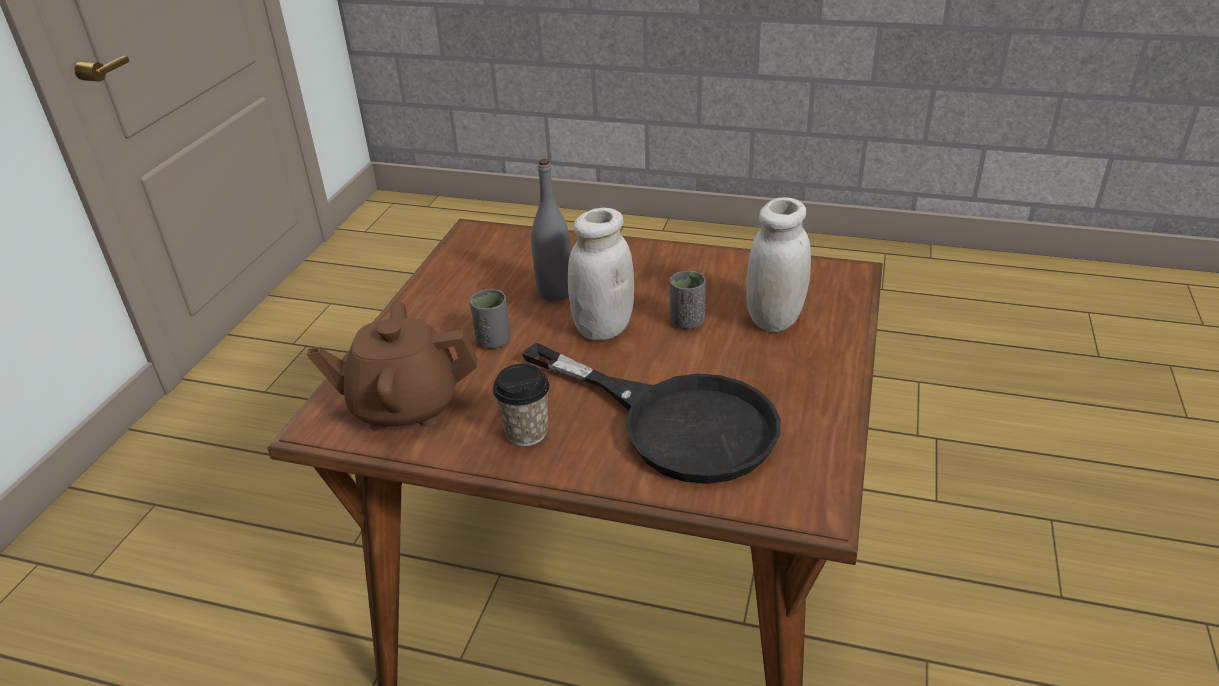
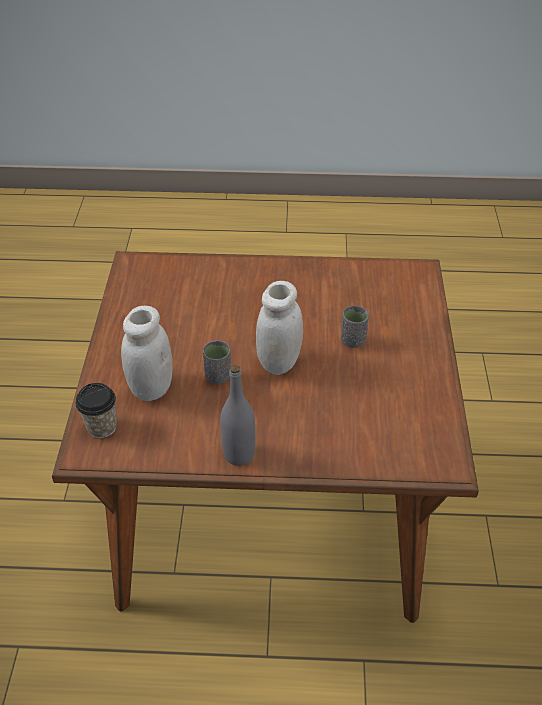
camera: 165 degrees right, 10 degrees up
(405, 406) = (379, 287): brown teapot -> none
(526, 432) = (297, 281): cup -> cup (102, 427)
(555, 293) = (330, 392): grey bottle -> grey bottle (239, 454)
(675, 422) = (212, 298): black frying pan -> none

